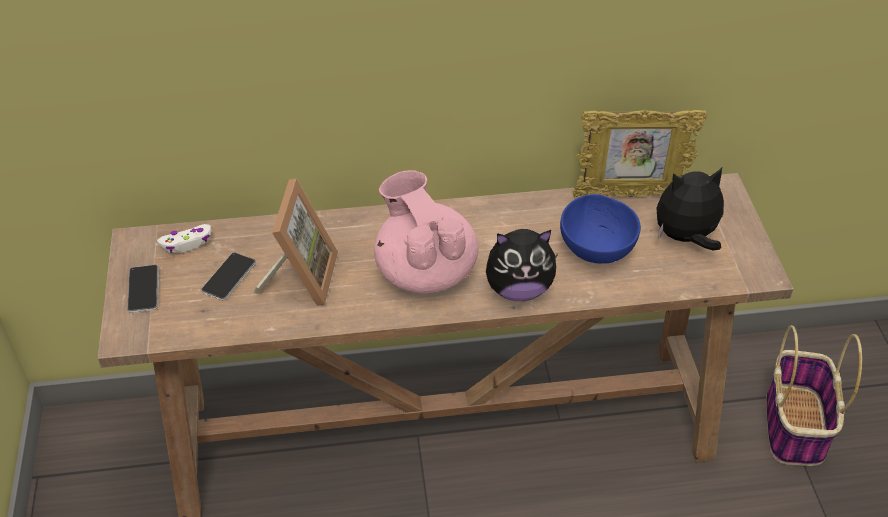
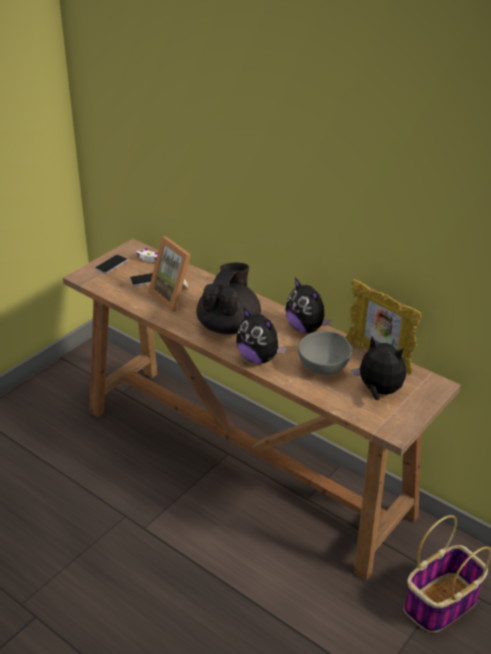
camera: 45 degrees right, 10 degrees down
(301, 277) = (174, 296): picture frame -> picture frame turned 90 degrees clockwise
(425, 270) = (229, 325): pink teapot -> black teapot
(511, 212) = (306, 328): none -> plush toy
(597, 247) = (324, 366): blue bowl -> grey bowl

